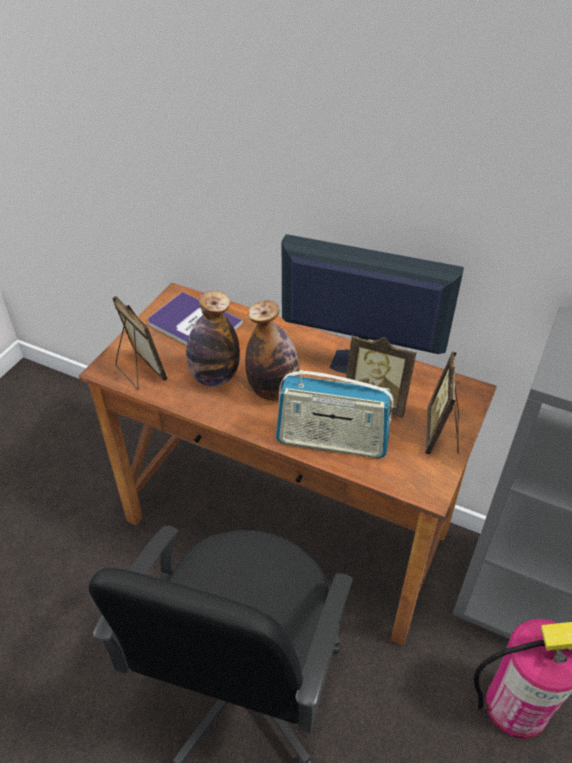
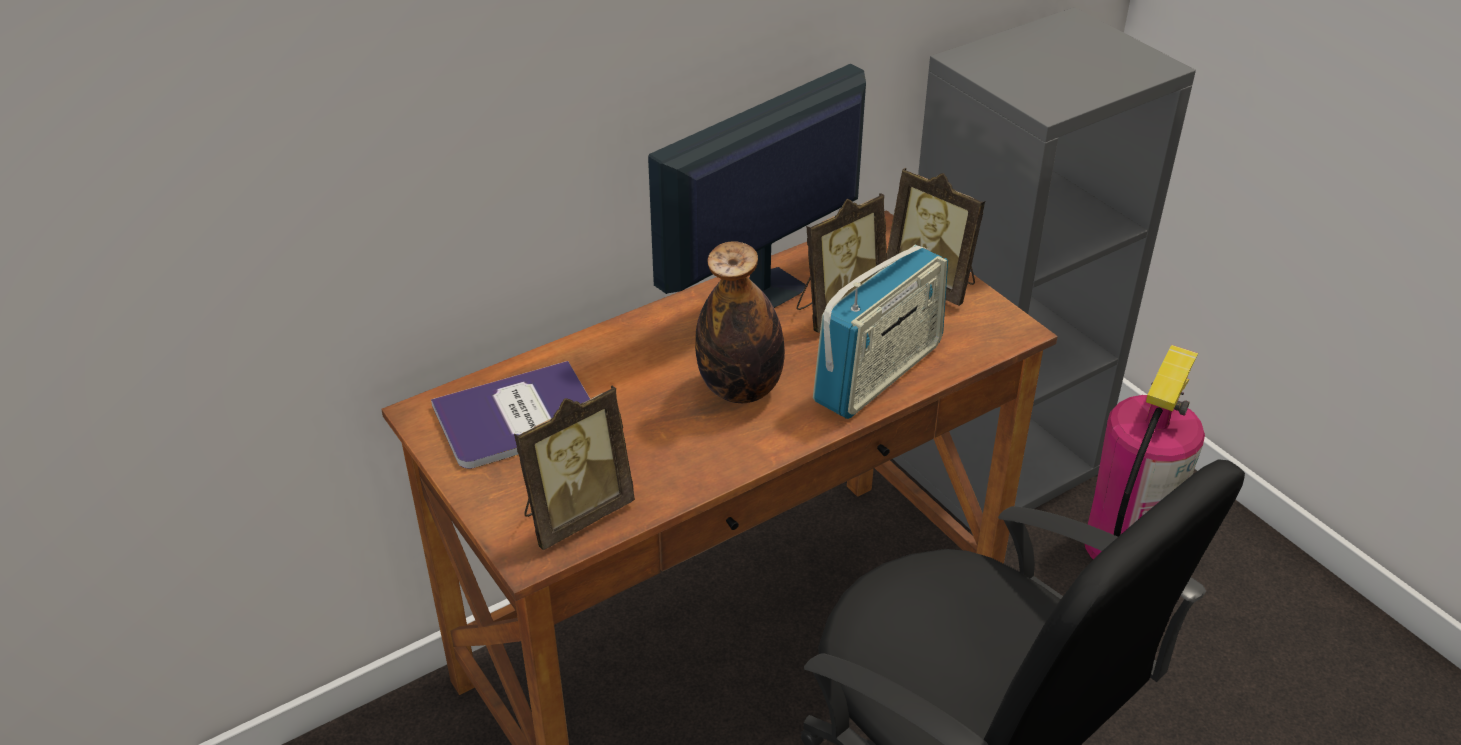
camera: 60 degrees left, 5 degrees down
(139, 371) = (575, 514): picture frame -> picture frame turned 150 degrees clockwise
(214, 377) = (661, 436): bottle -> none

